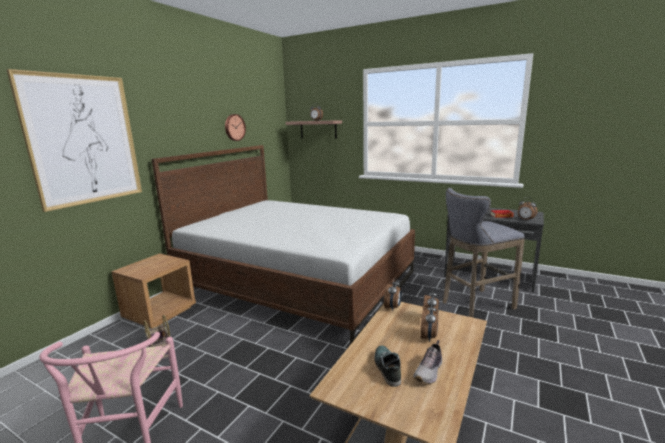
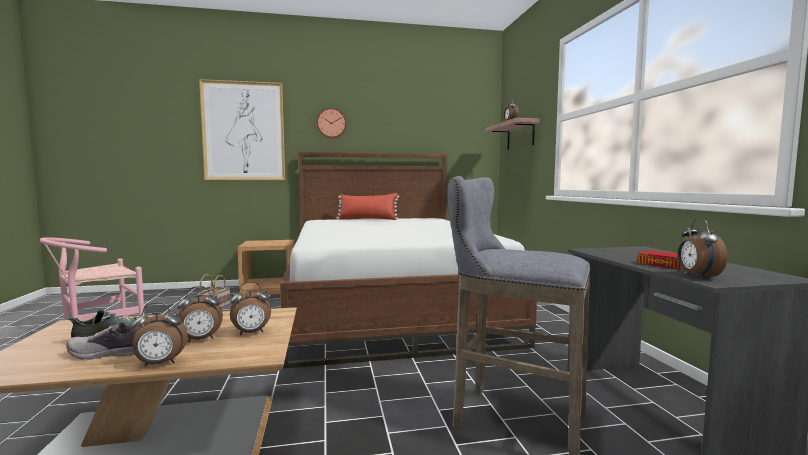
camera: 50 degrees right, 10 degrees down
(232, 215) = (367, 219): none -> red pillow
(234, 127) = (408, 132): wall clock -> wall clock (331, 123)
(393, 307) = (272, 313): alarm clock -> alarm clock (160, 364)

